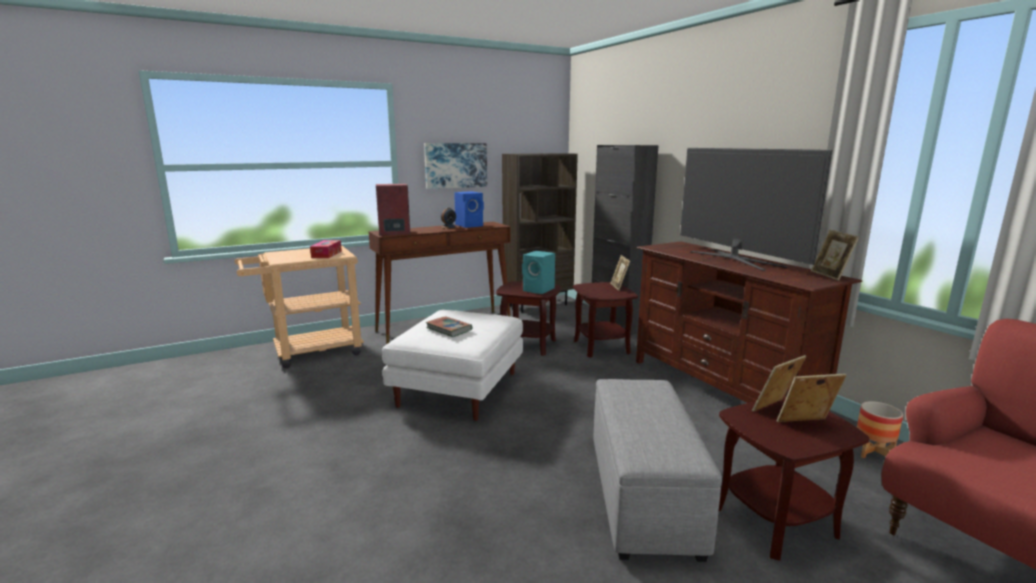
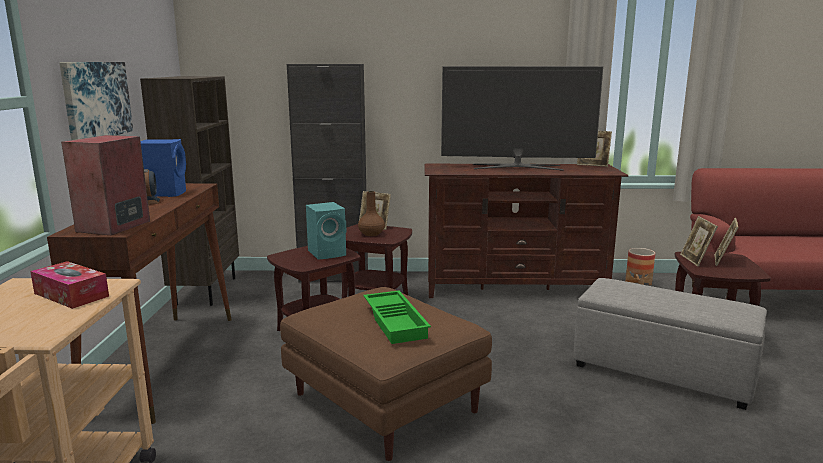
camera: 60 degrees left, 0 degrees up
(449, 329) = (396, 322): book -> green tray
(459, 388) = (382, 402): white ottoman -> brown ottoman
(599, 290) = (371, 234): none -> brown vase

